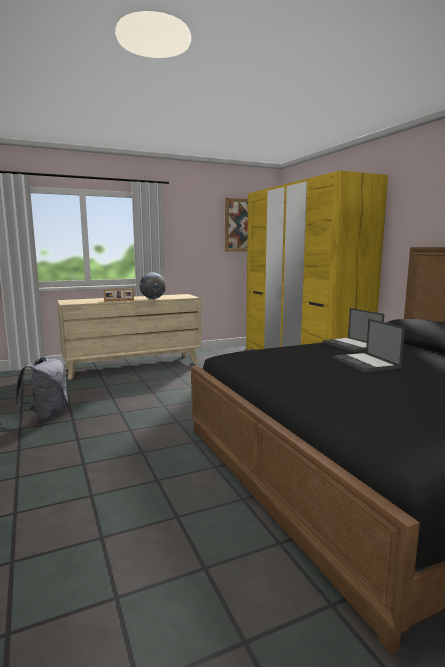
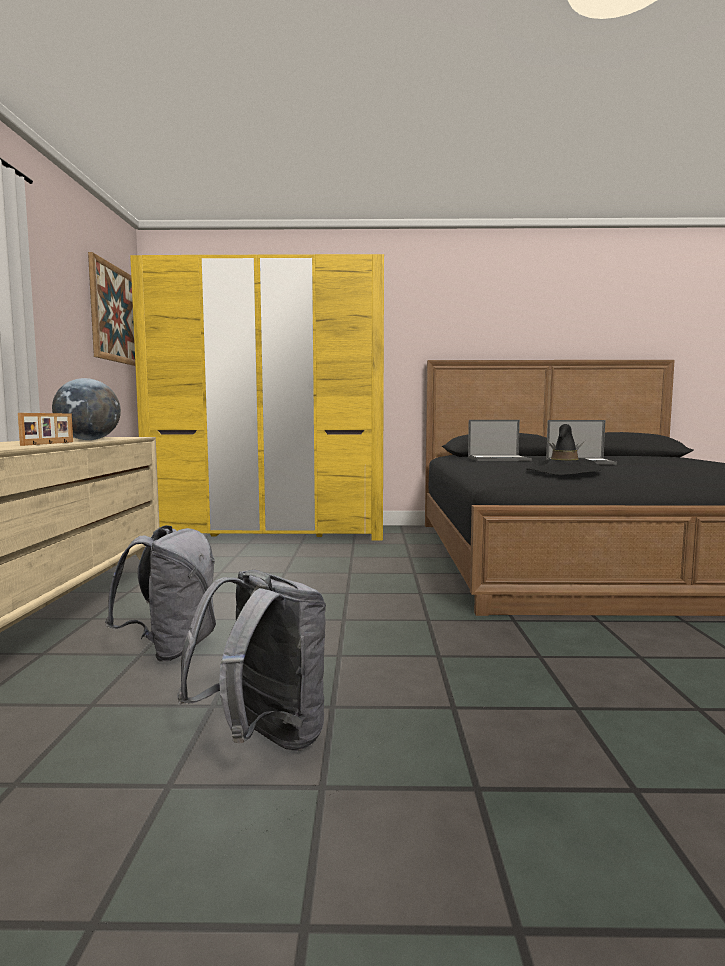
camera: 65 degrees left, 5 degrees down
(112, 388) = (172, 649): none -> grey backpack
(269, 362) = (564, 471): none -> black hat

